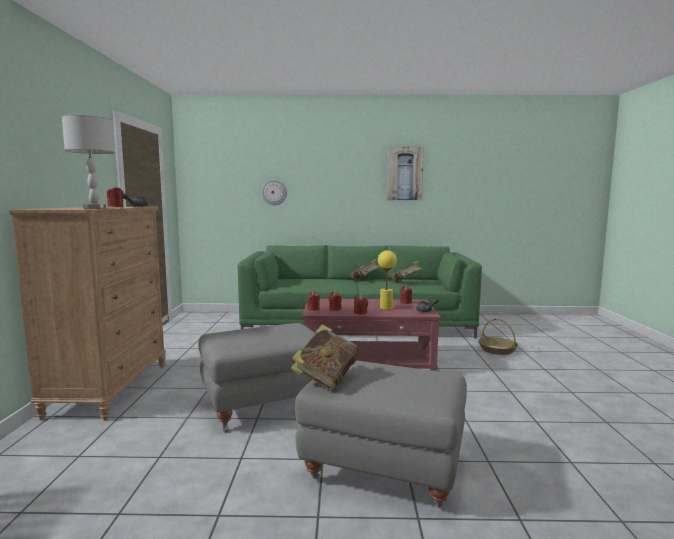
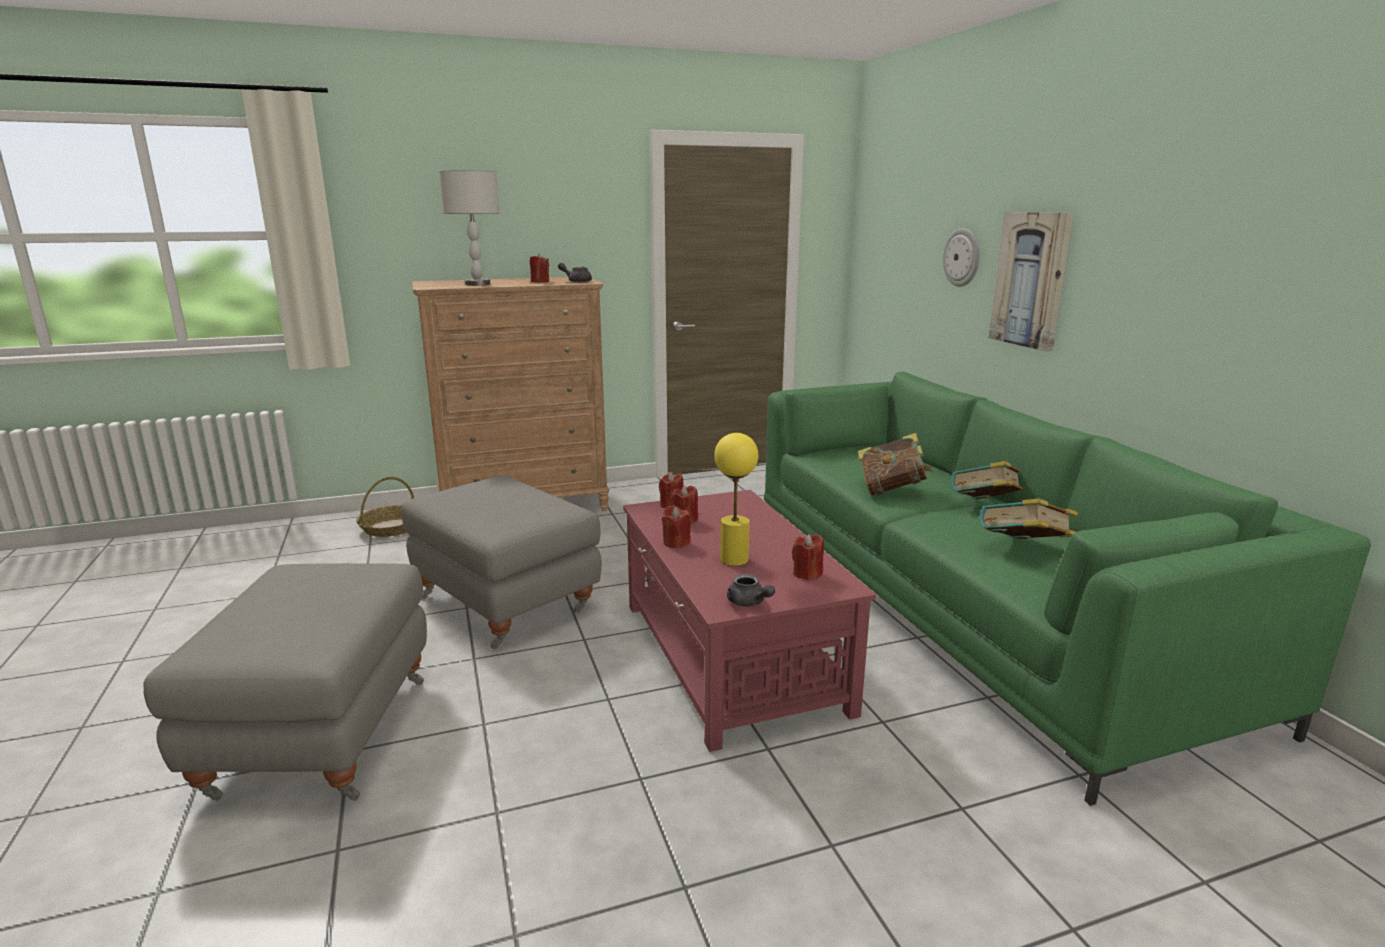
camera: 70 degrees right, 10 degrees up
(326, 380) = (300, 568): book -> book (891, 490)
(404, 173) = (1251, 220): picture -> picture (1030, 280)
(497, 350) = (1013, 858): basket -> basket (390, 528)

